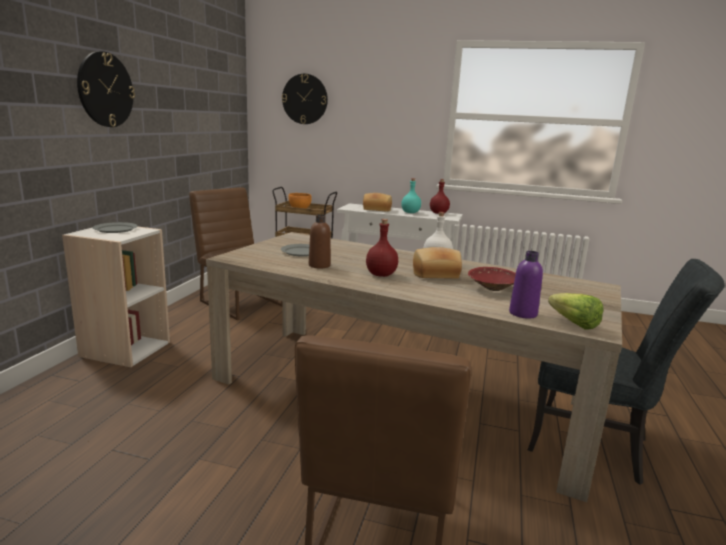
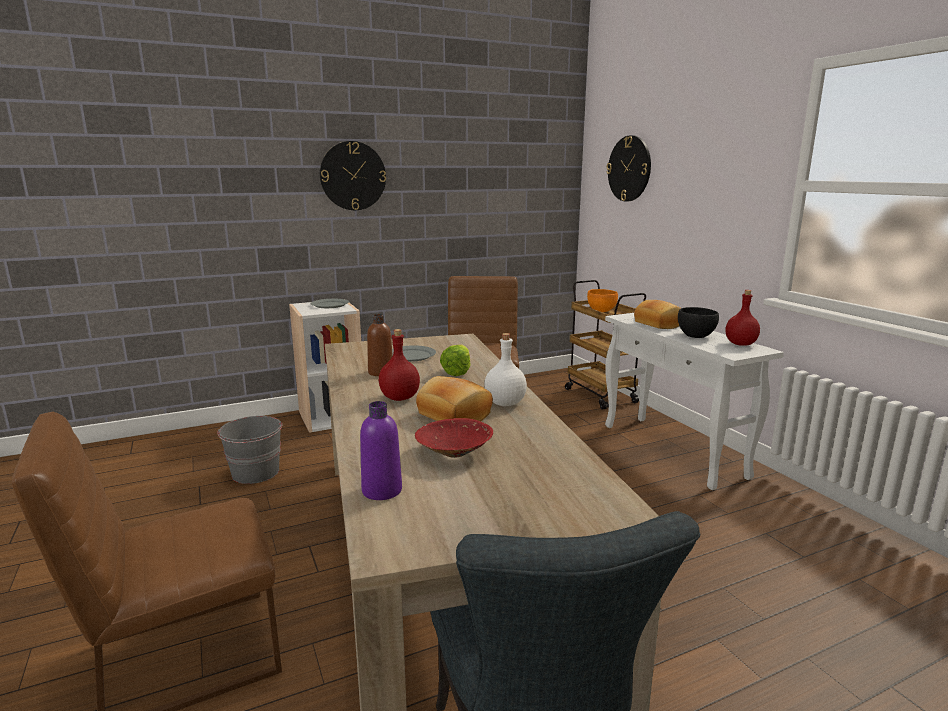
camera: 50 degrees right, 0 degrees up
(150, 414) = (256, 473): none -> grey bucket
(410, 212) = (696, 336): turquoise bottle -> black bowl
(570, 322) = (394, 525): lettuce -> lettuce (459, 370)

